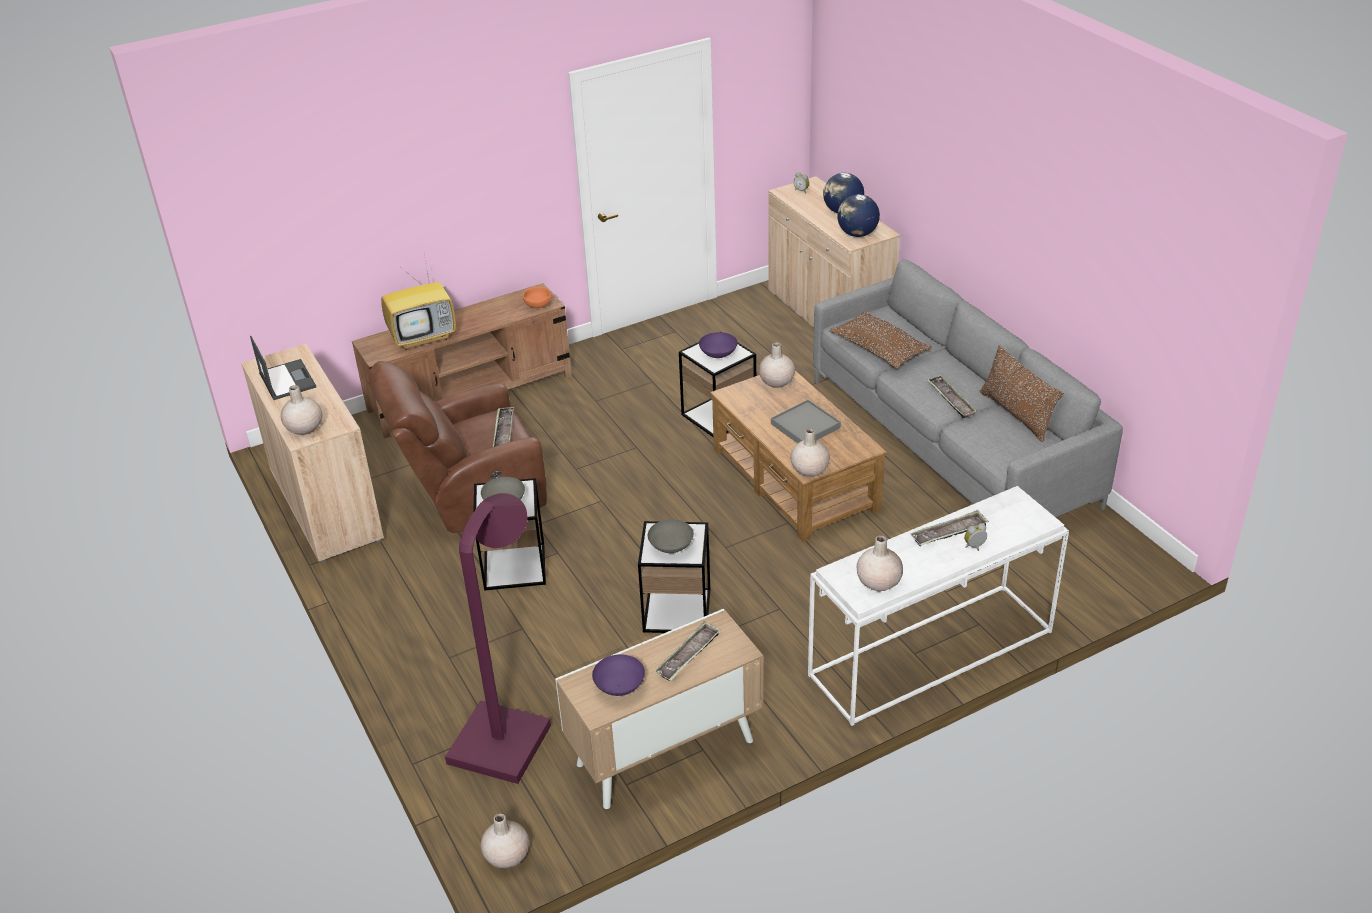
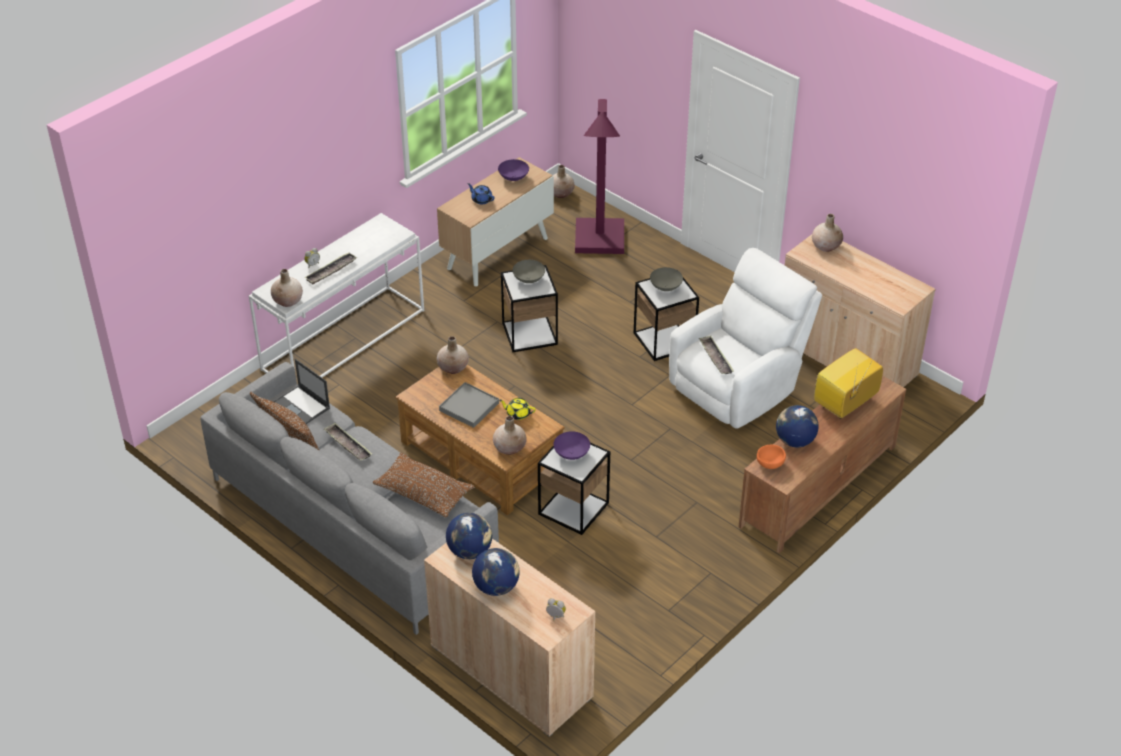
camera: 160 degrees right, 5 degrees up
(287, 380) = (881, 280): laptop -> laptop (301, 407)
(470, 497) = (738, 386): brown armchair -> white armchair
(500, 317) = (794, 441): none -> globe
(688, 655) = (481, 199): tray -> blue teapot
(754, 410) = (518, 414): none -> yellow teapot
(878, 582) = (372, 232): beige vase -> beige vase (288, 301)

